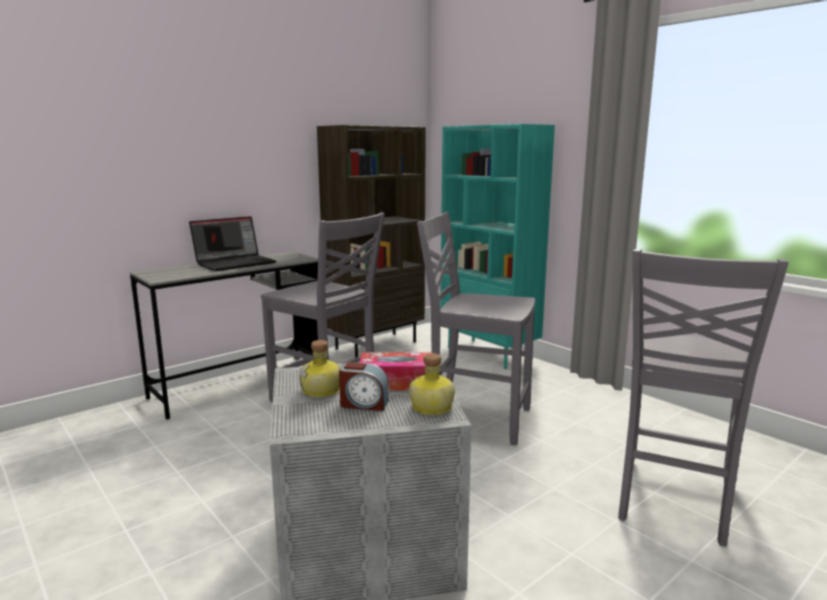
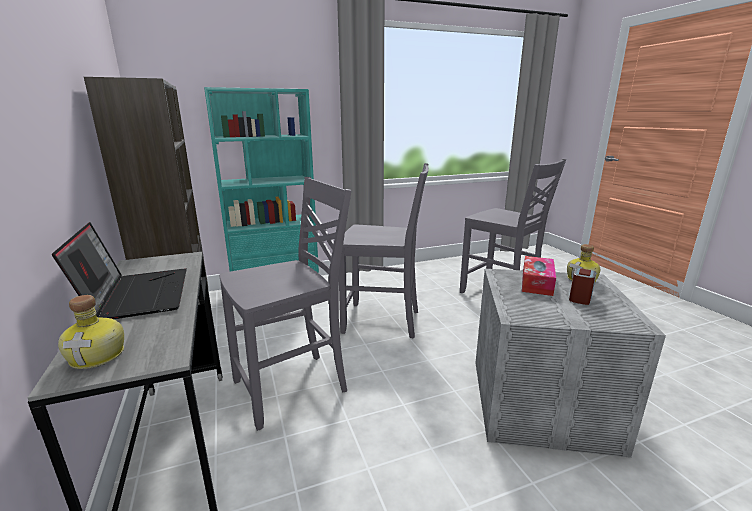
camera: 70 degrees left, 5 degrees up
(322, 391) = (557, 308): bottle -> bottle (99, 355)
(475, 418) = (383, 321): grey chair -> grey chair turned 120 degrees counterclockwise

